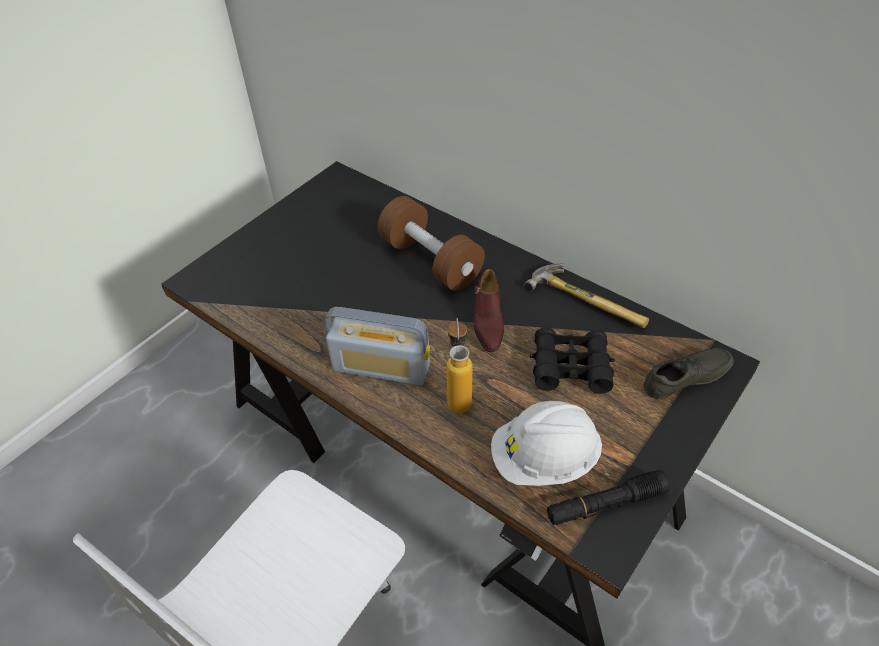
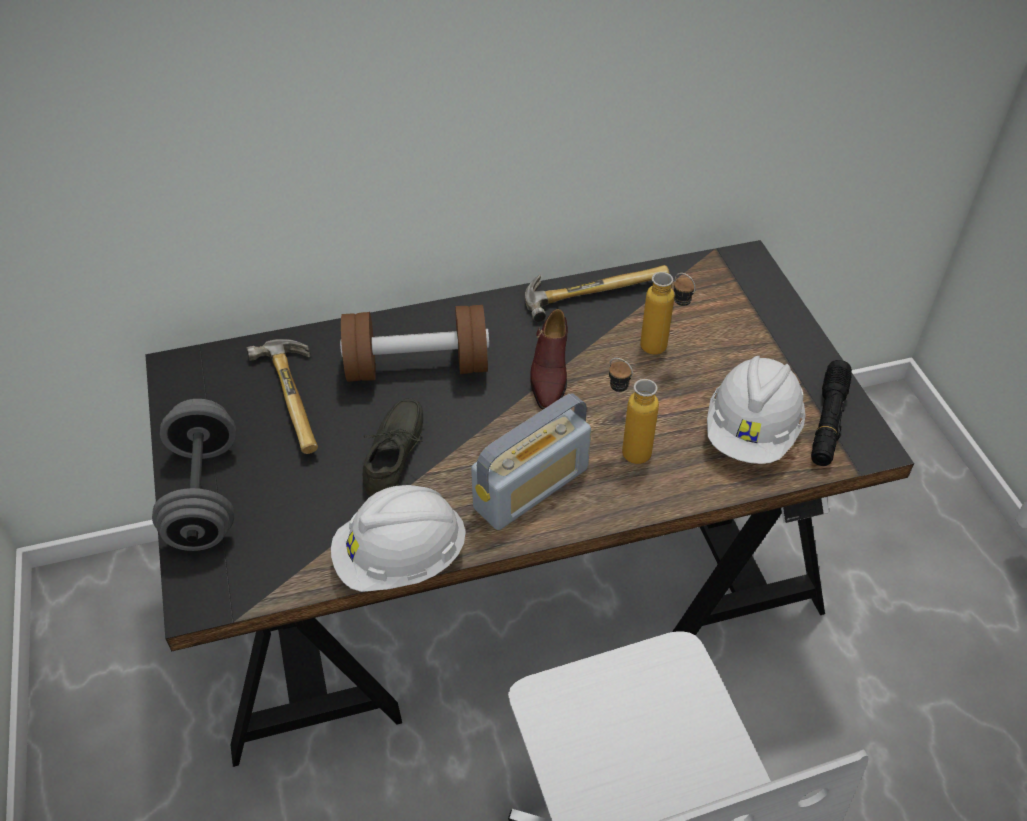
camera: 55 degrees left, 0 degrees up
(260, 240) = (204, 496): none -> grey dumbbell
(277, 340) = (400, 560): none -> white hard hat
(359, 230) = (299, 398): none -> hammer
(487, 321) = (549, 373): brown shoe -> brown shoe turned 60 degrees clockwise
(570, 367) = (662, 352): black binoculars -> bottle
(688, 380) = (744, 291): grey shoe -> grey shoe (398, 454)

